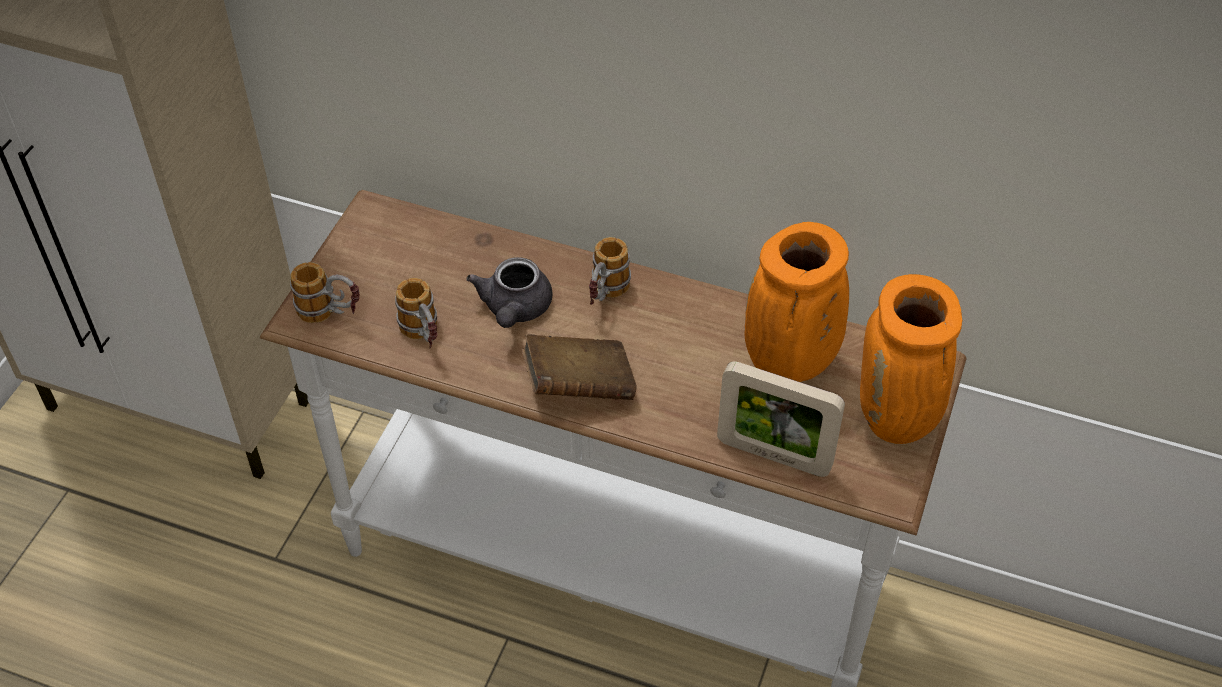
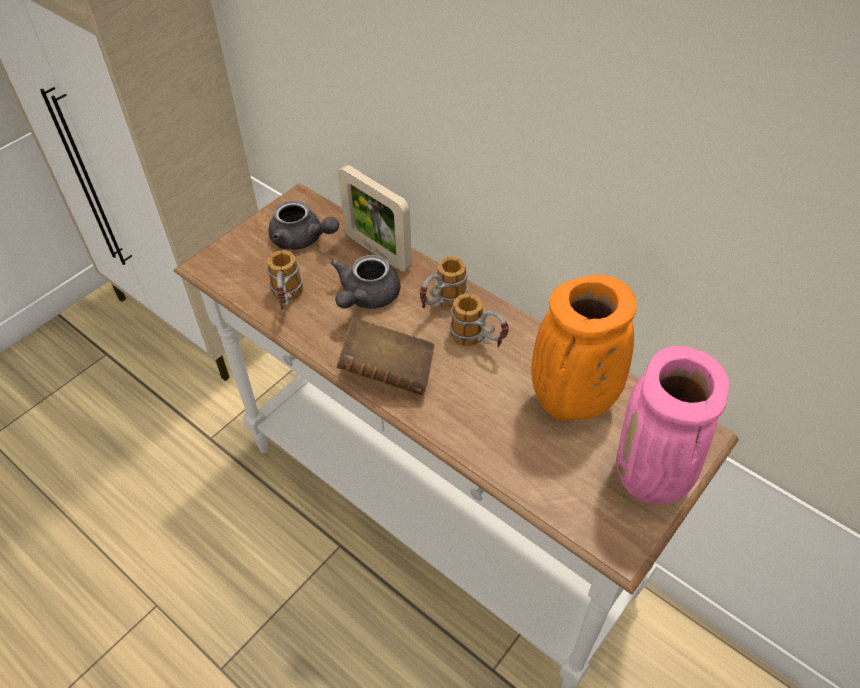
camera: 20 degrees right, 0 degrees up
(331, 314) = (229, 266): mug -> mug (478, 342)
(403, 260) = (302, 240): none -> grey teapot
(773, 455) = (526, 478): picture frame -> picture frame (378, 251)
(896, 421) = (650, 479): orange vase -> pink vase

